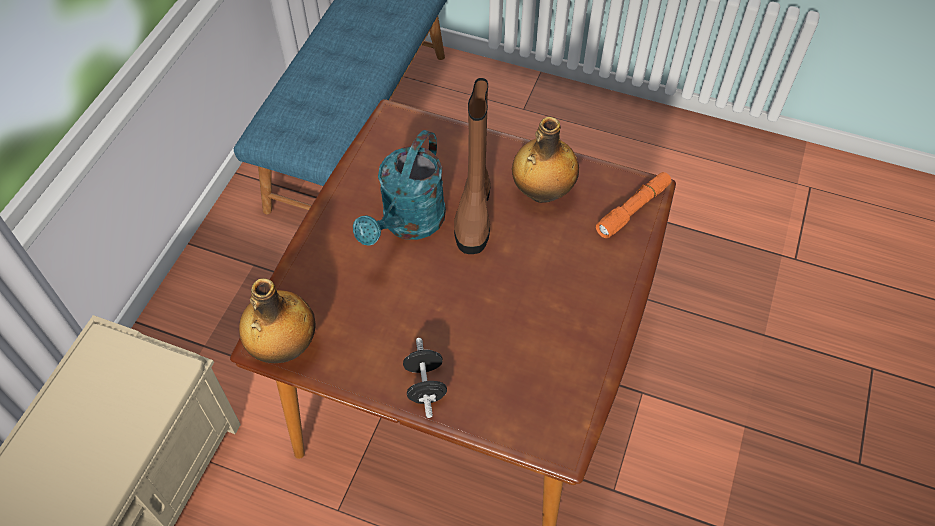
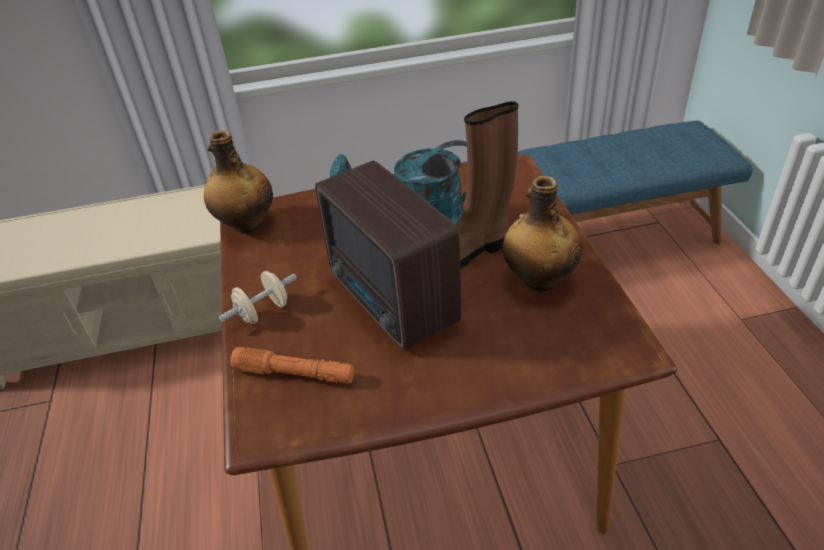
camera: 60 degrees right, 15 degrees down
(425, 385) = (263, 311): black dumbbell -> beige dumbbell
(491, 292) = (393, 303): none -> radio
(633, 209) = (594, 352): orange flashlight -> orange flashlight (295, 374)

